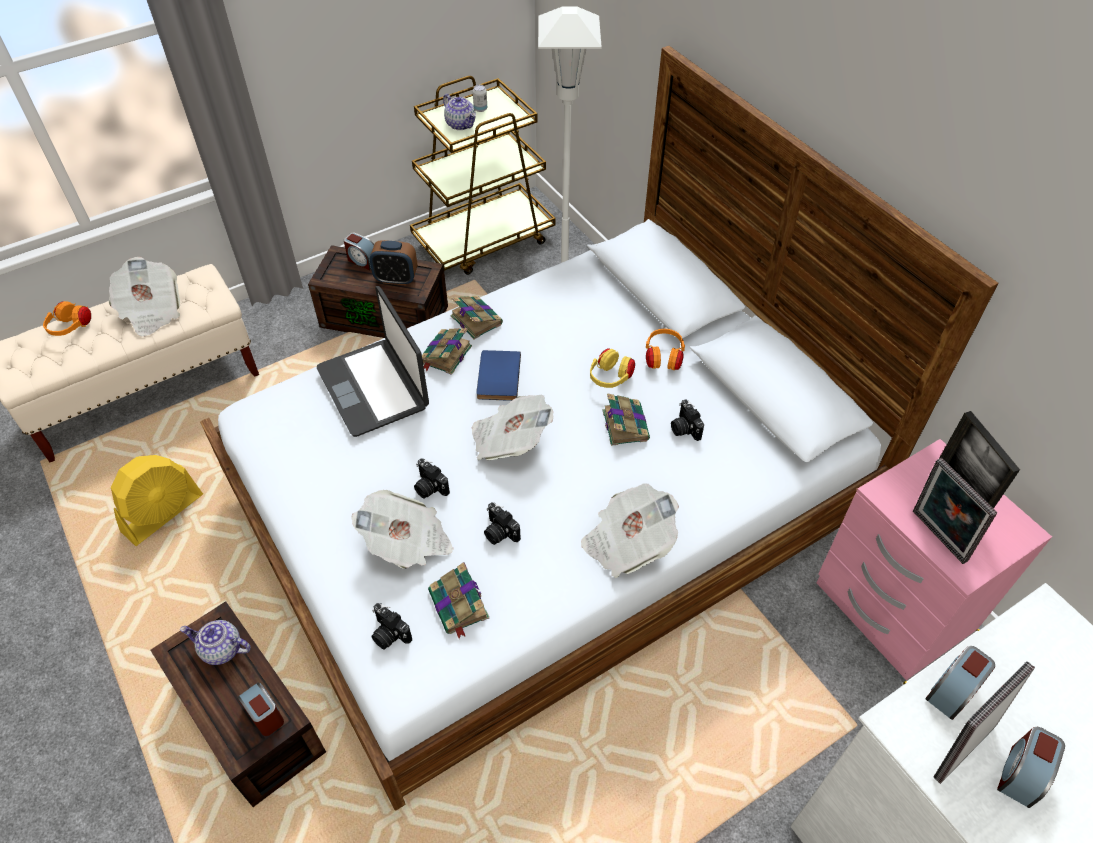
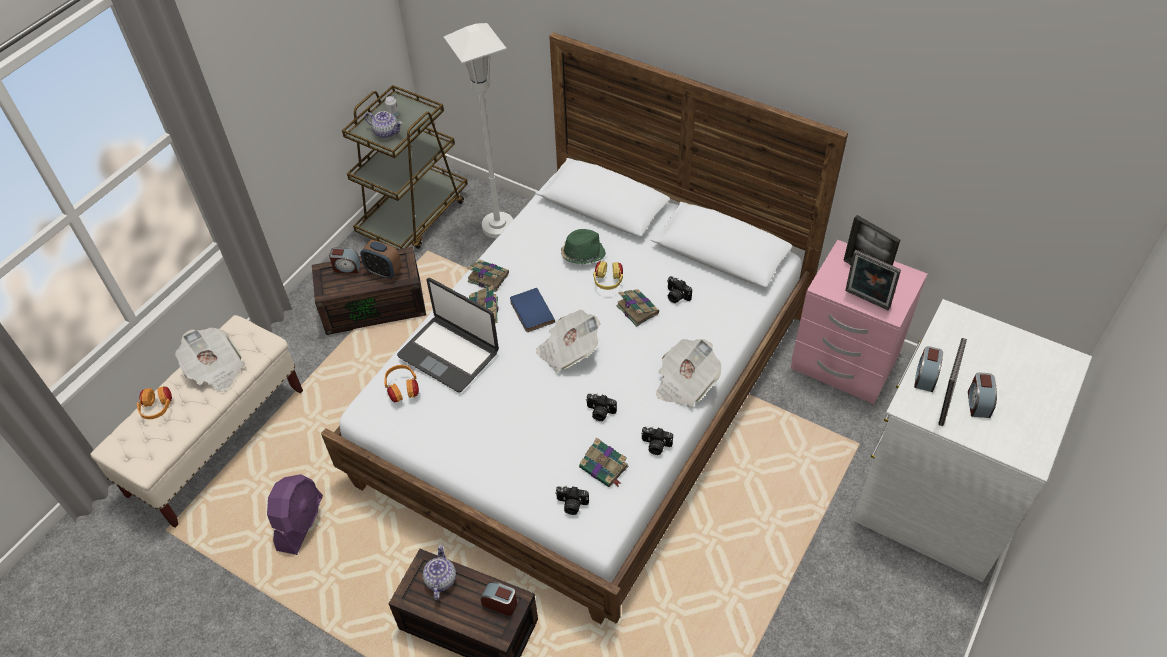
camera: 25 degrees left, 0 degrees up
(163, 513) = (300, 523): yellow fan -> purple fan
(221, 650) = (440, 579): teapot -> teapot turned 105 degrees clockwise
(396, 279) = (384, 272): alarm clock -> alarm clock turned 45 degrees clockwise
(407, 543) = (544, 445): newspaper -> none
(429, 487) = (534, 404): camera -> camera (655, 446)
(600, 334) = (582, 254): none -> green hat
(663, 358) = (635, 255): orange headphones -> orange headphones (403, 389)

